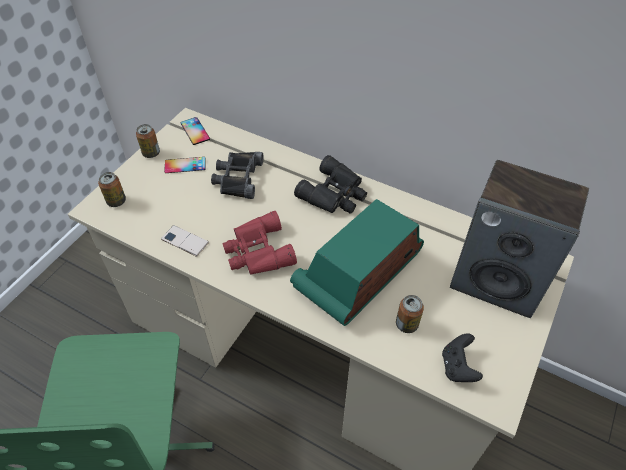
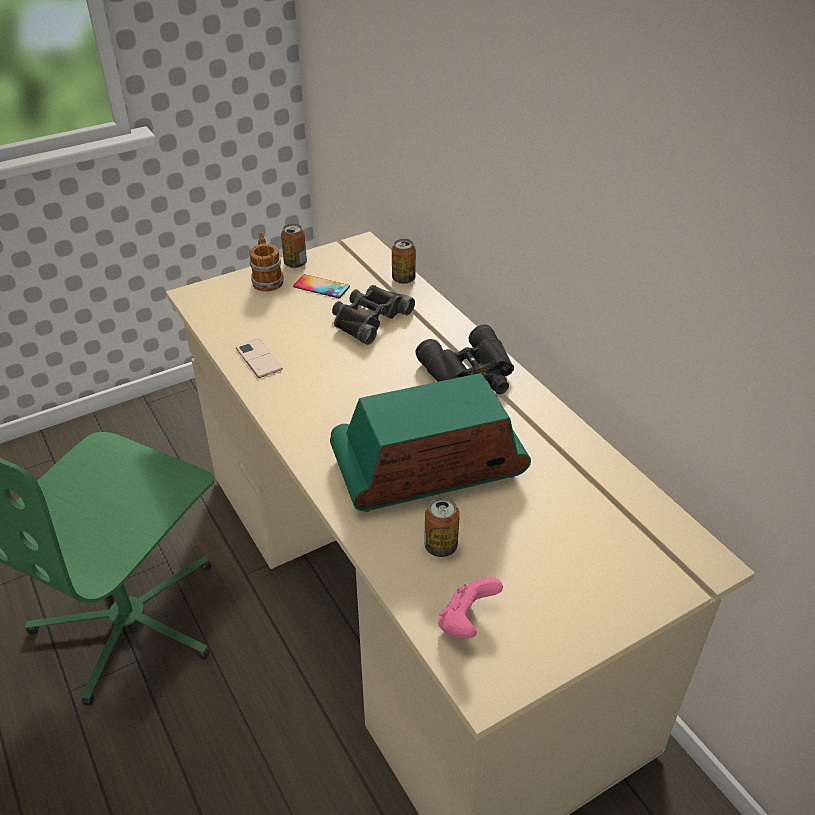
camera: 30 degrees right, 10 degrees down
(116, 201) = (221, 296): can -> can (403, 279)
(140, 174) = (267, 279): none -> mug
(195, 131) = (360, 257): phone -> none
(257, 252) = (327, 399): red binoculars -> none
(457, 367) = (466, 622): black game controller -> pink game controller
(497, 281) = (608, 552): speaker -> none

